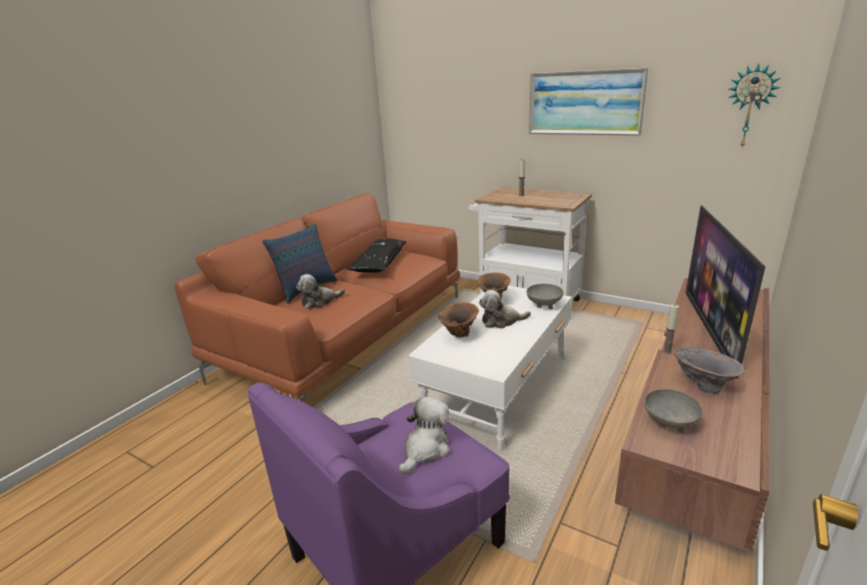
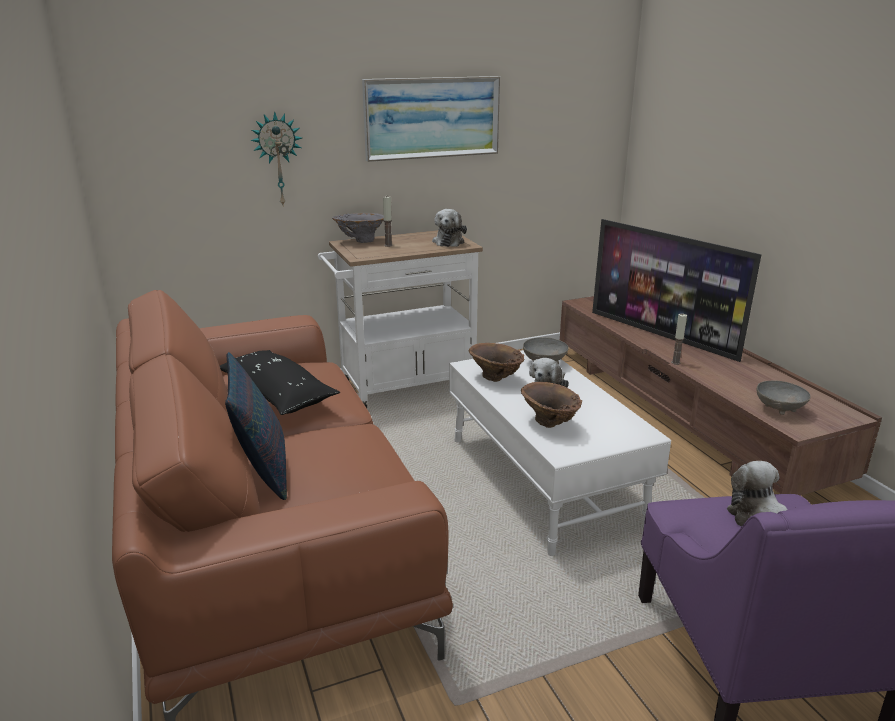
camera: 55 degrees left, 0 degrees up
(319, 301) = (328, 472): plush toy -> plush toy (449, 241)
(703, 385) = (738, 375): grey vase -> grey vase (360, 241)
(750, 107) = (586, 118): wall clock -> wall clock (278, 159)

